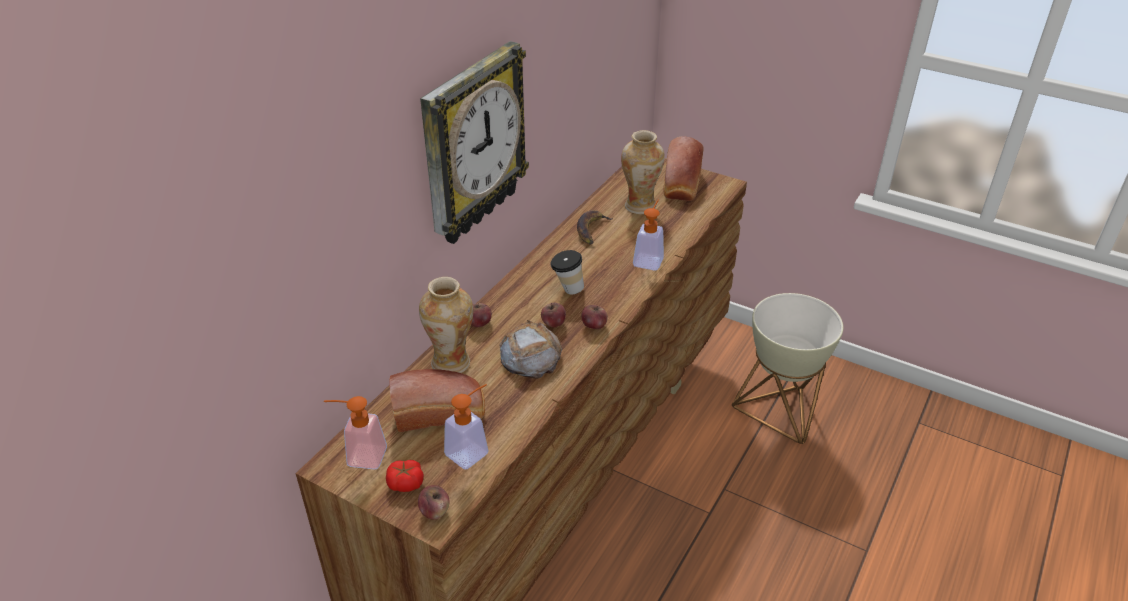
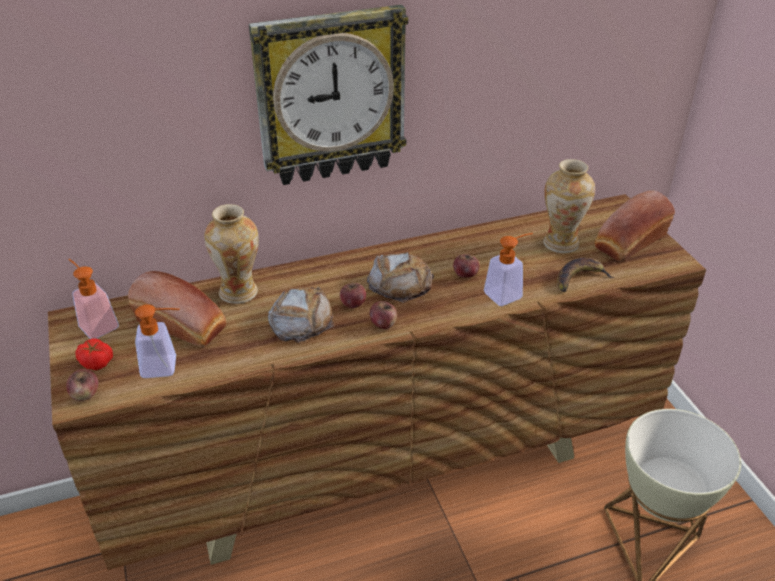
camera: 40 degrees right, 0 degrees up
(479, 323) = (298, 273): apple -> apple (465, 274)
(567, 289) = (400, 283): cup -> bread
(591, 230) = (487, 243): banana -> banana (579, 278)

